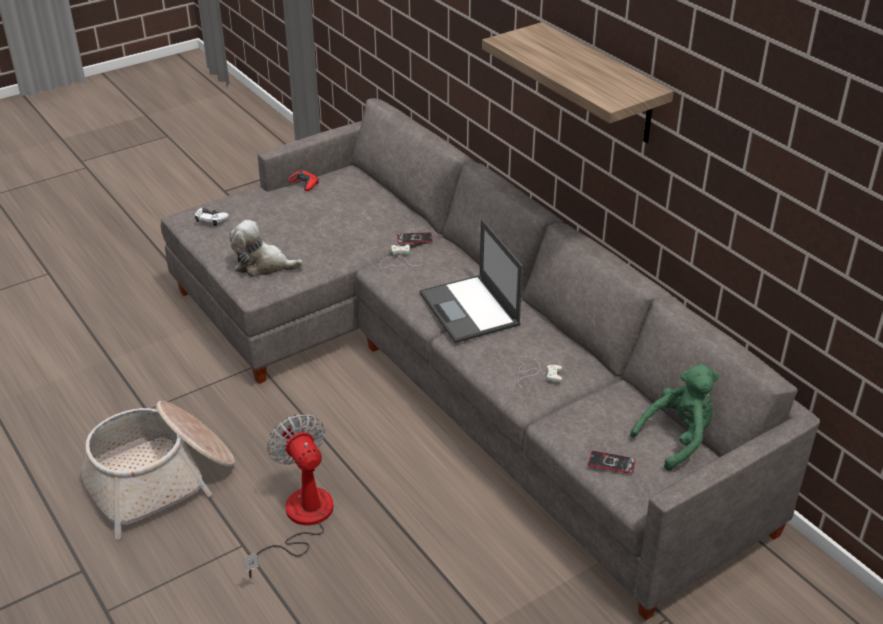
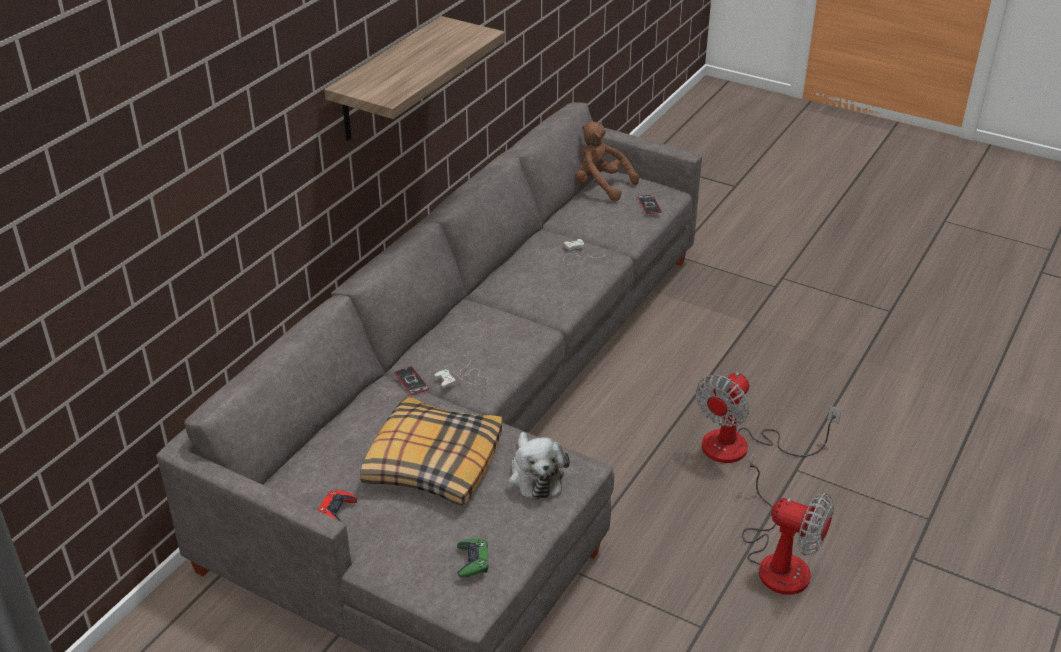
camera: 115 degrees left, 0 degrees up
(161, 480) = (778, 559): basket -> fan
(211, 219) = (472, 561): white game controller -> green game controller
(313, 224) = (433, 463): none -> pillow
(470, 310) = (516, 309): laptop -> none
(677, 438) = (600, 186): green plush toy -> brown plush toy

